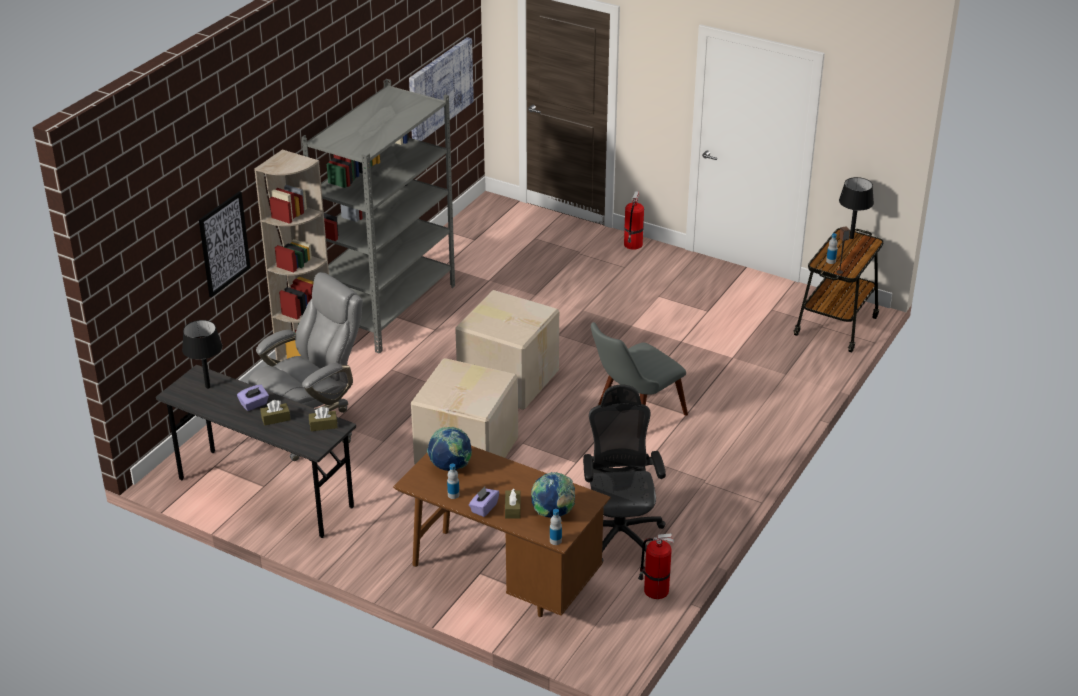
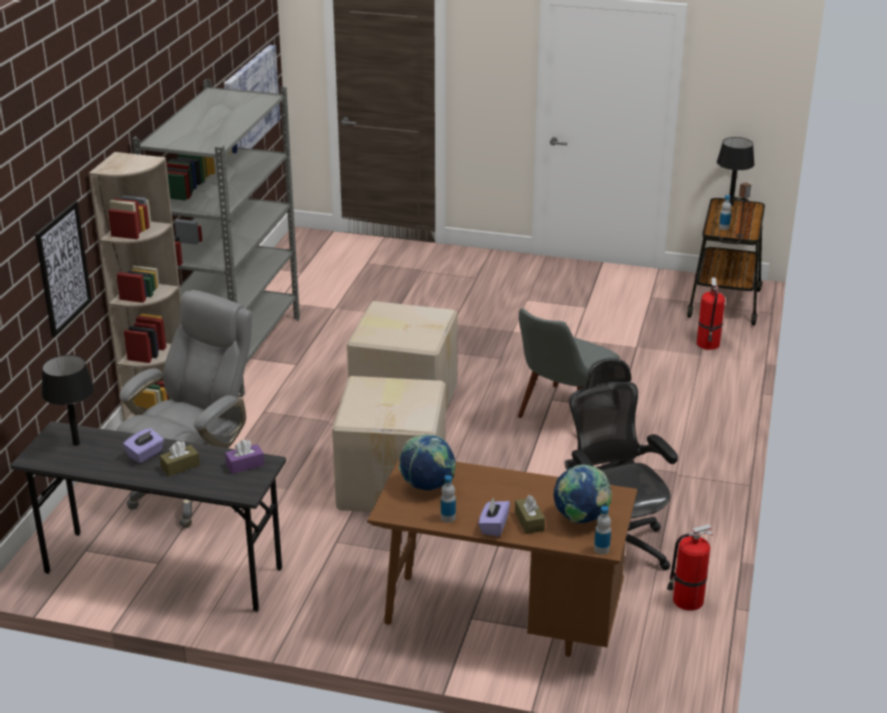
camera: 15 degrees left, 5 degrees down
(323, 425) = (245, 465): brown tissue box -> purple tissue box
(633, 245) = (474, 256): fire extinguisher -> fire extinguisher (708, 344)

